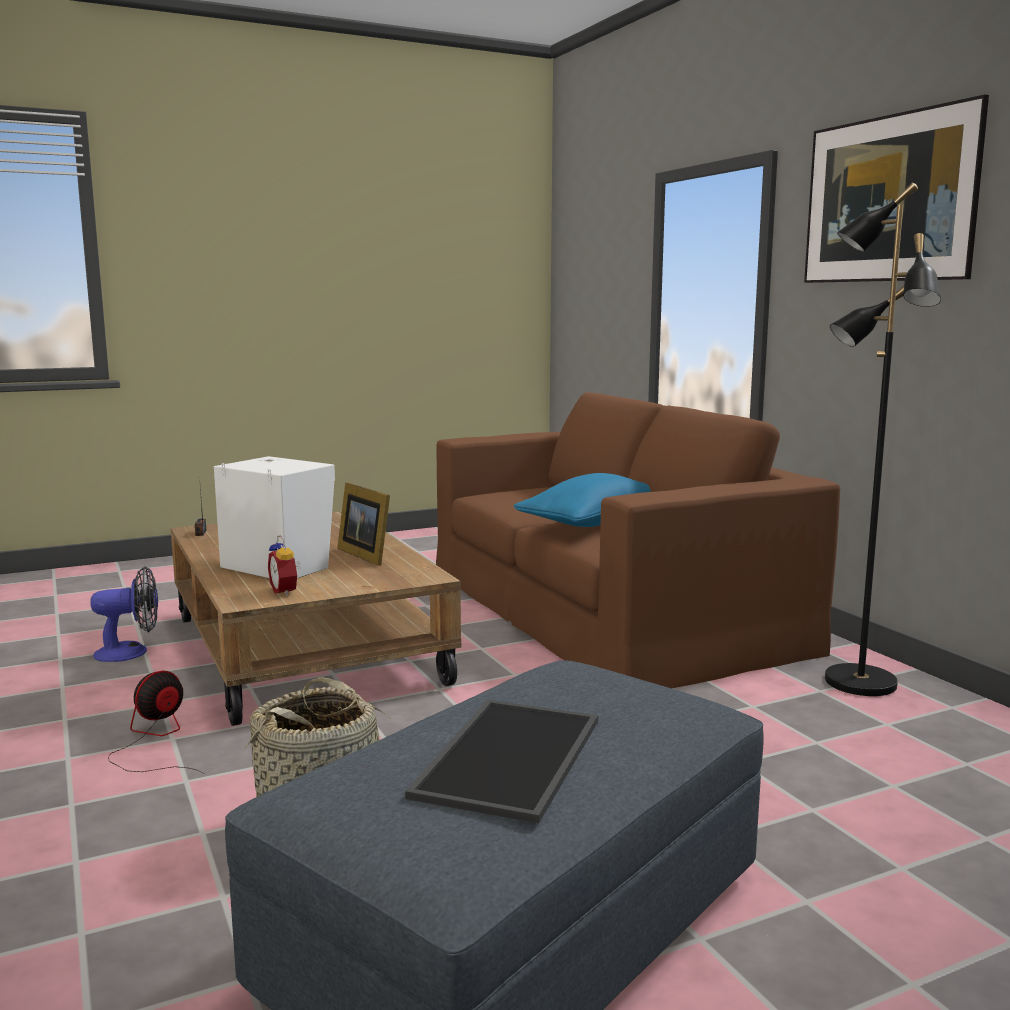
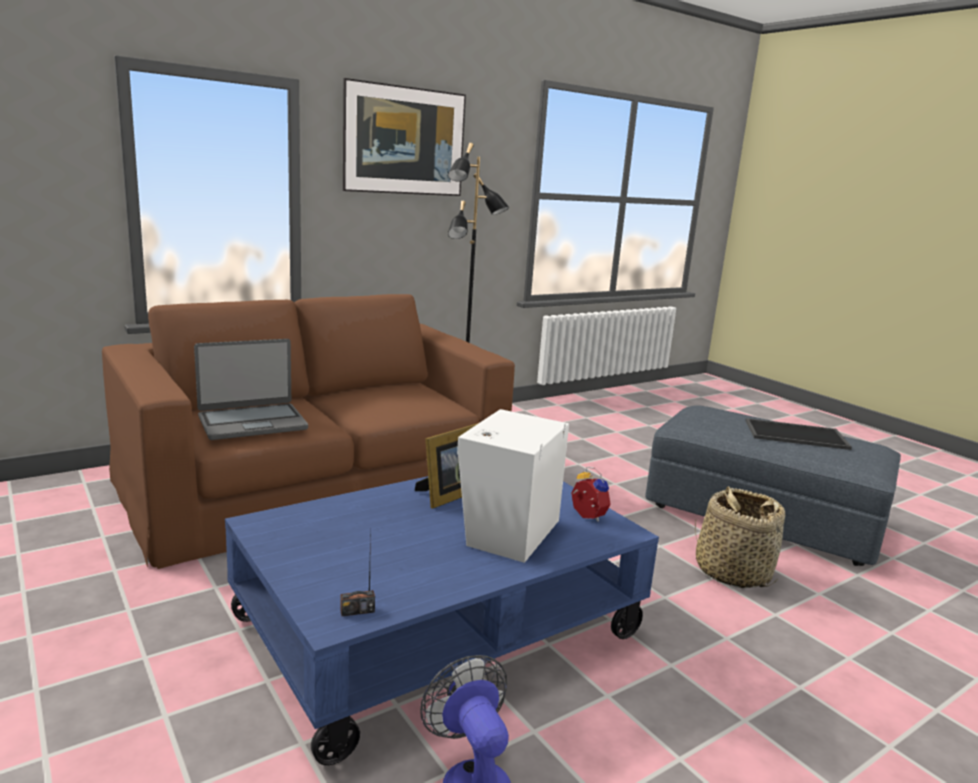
camera: 100 degrees left, 5 degrees up
(156, 740) = (680, 673): fan -> none
(286, 591) = (586, 517): alarm clock -> alarm clock turned 90 degrees counterclockwise
(306, 649) = (439, 626): brown coffee table -> blue coffee table
(519, 495) = (252, 422): none -> laptop
(592, 523) = (374, 405): blue pillow -> none

